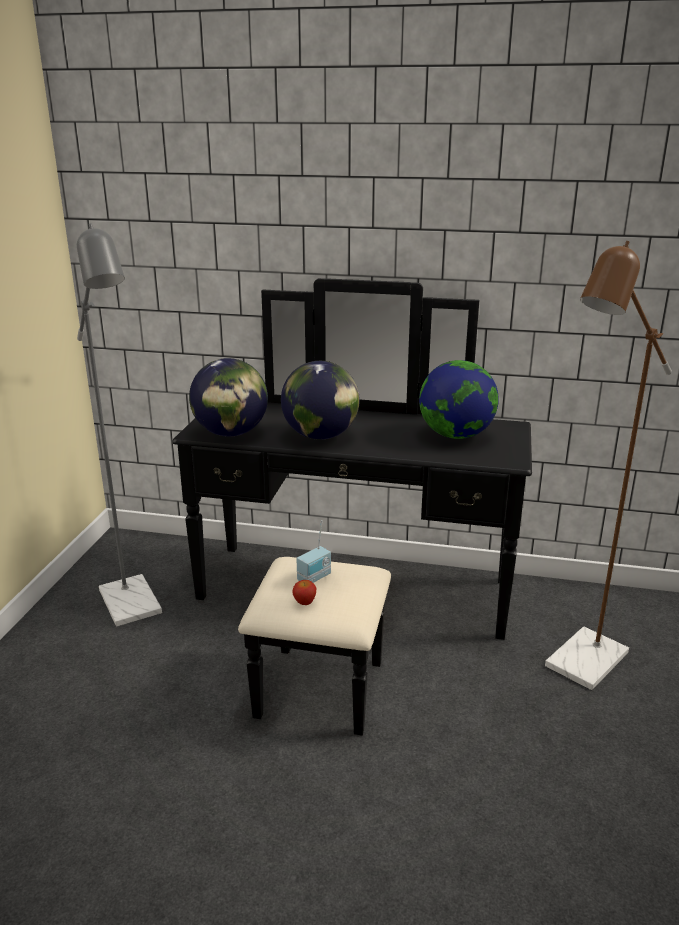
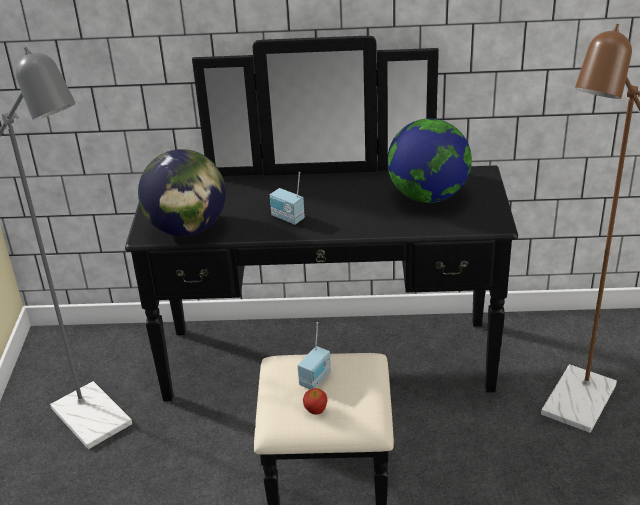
camera: 10 degrees left, 10 degrees up
(321, 436) = (287, 218): globe -> radio

